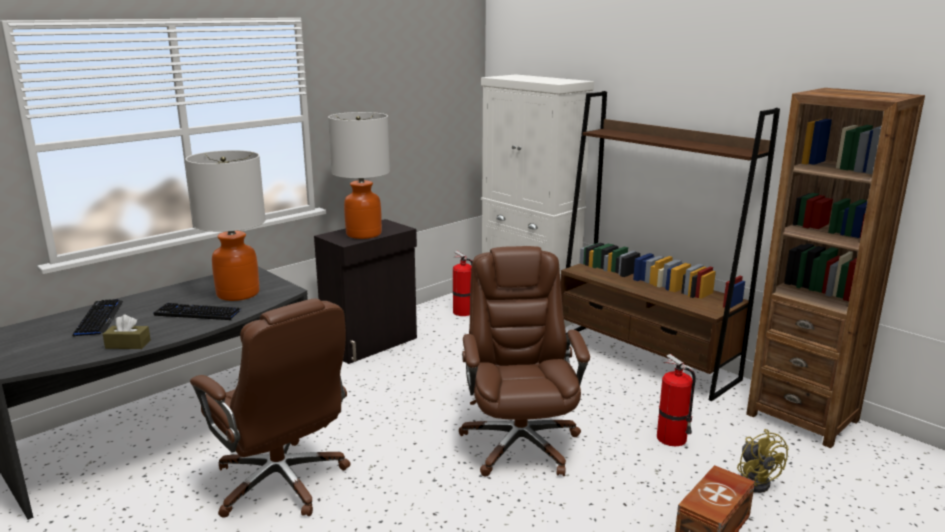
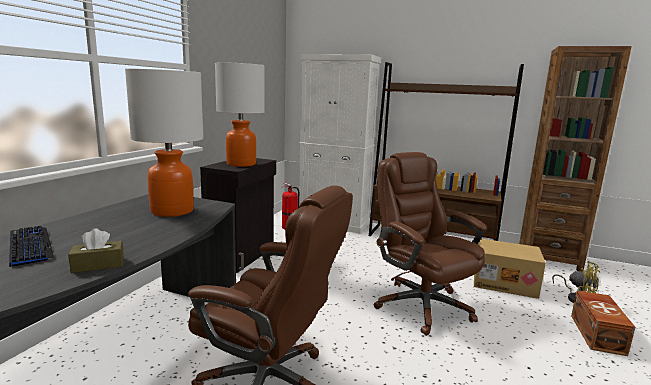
camera: 25 degrees left, 5 degrees down
(198, 313) = (150, 229): keyboard -> none
(673, 438) = (504, 283): fire extinguisher -> cardboard box

